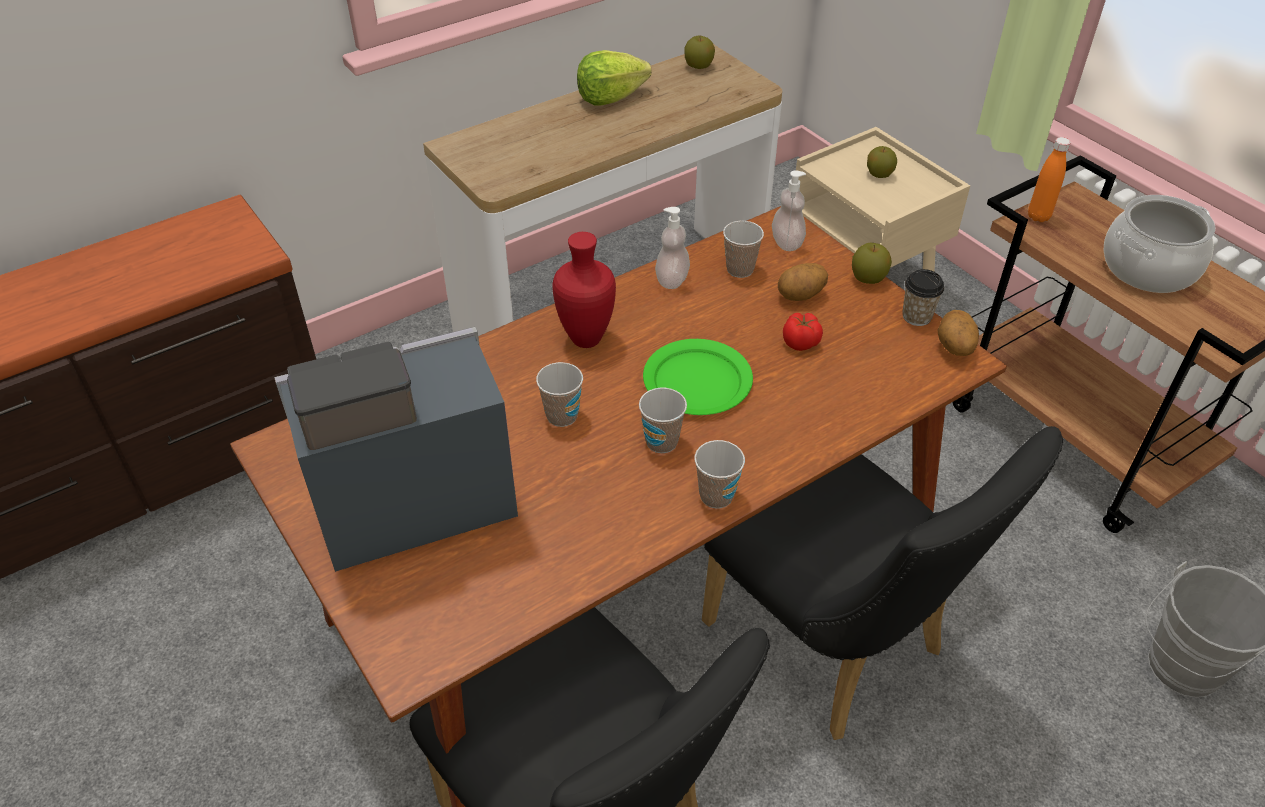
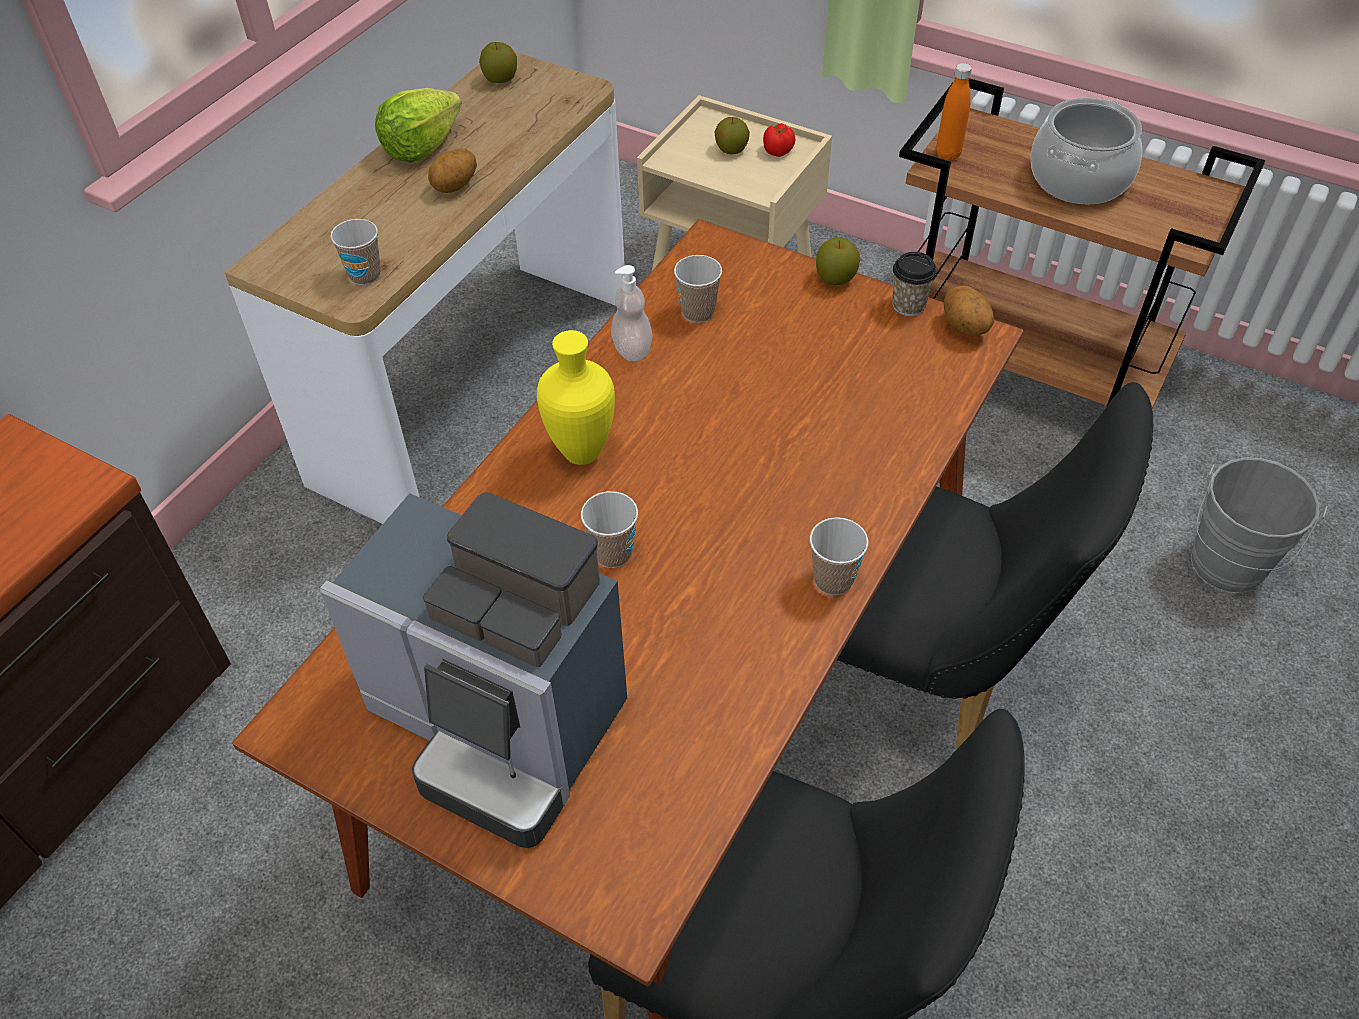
camera: 25 degrees left, 5 degrees up
(405, 502) = (499, 726): coffee machine -> coffee machine turned 105 degrees counterclockwise
(584, 339) = (579, 453): red vase -> yellow vase
(661, 442) = (739, 542): cup -> cup (365, 275)
(698, 381) = (734, 458): green plate -> none
(787, 243) = (728, 265): soap dispenser -> none
(801, 296) = (780, 322): potato -> potato (456, 186)
(801, 343) = (813, 375): tomato -> tomato (778, 151)

